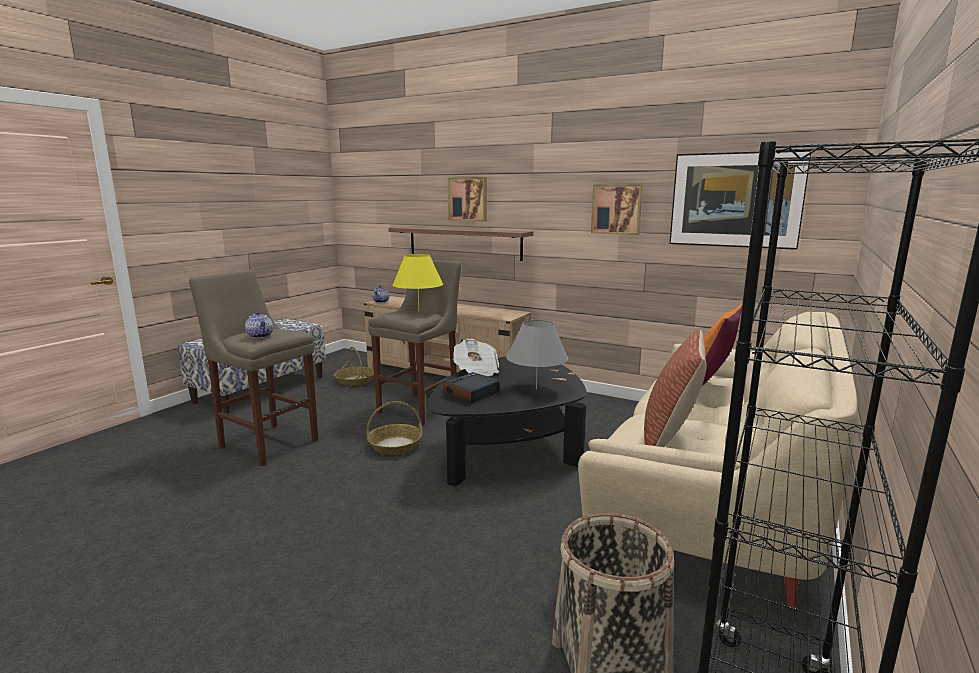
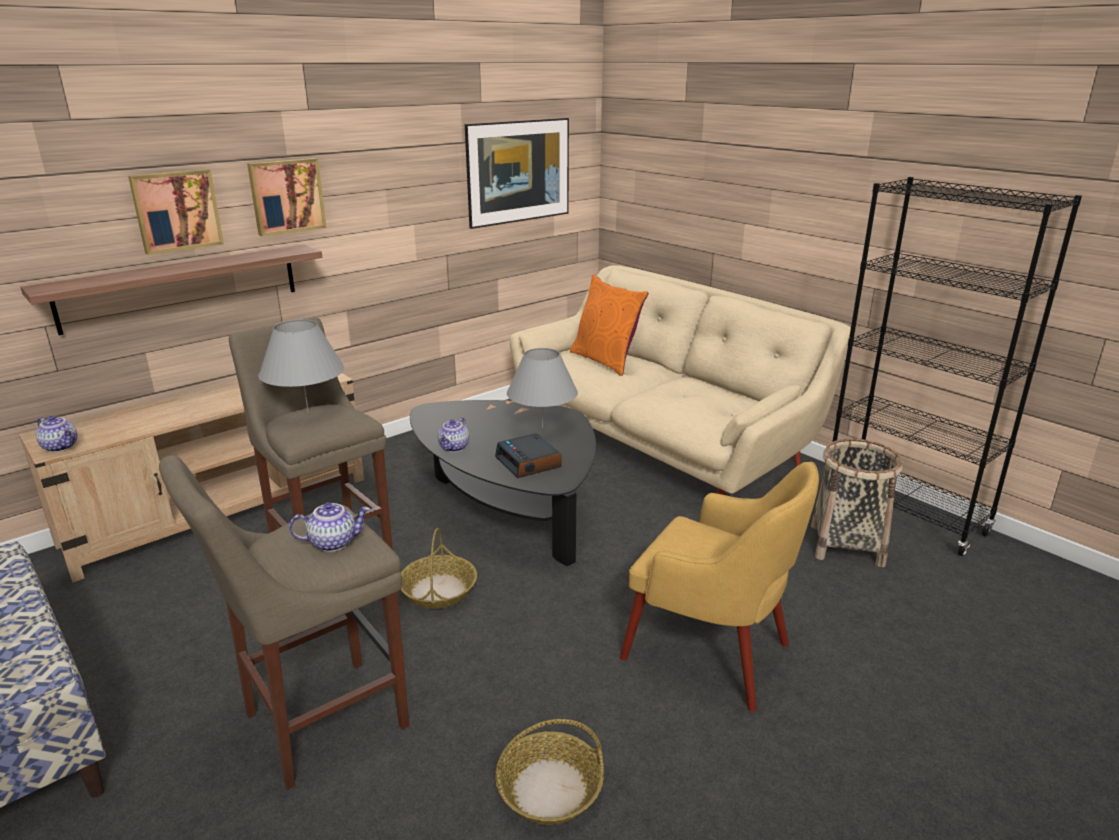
camera: 70 degrees left, 10 degrees up
(349, 574) = (711, 653): none -> yellow armchair
(355, 380) = (126, 603): basket -> basket (549, 790)
(419, 311) = (308, 412): yellow table lamp -> grey table lamp
(476, 372) = (454, 448): newspaper -> teapot
(617, 209) = (410, 196): picture -> picture (286, 196)
(670, 439) = (700, 402): pillow -> none

